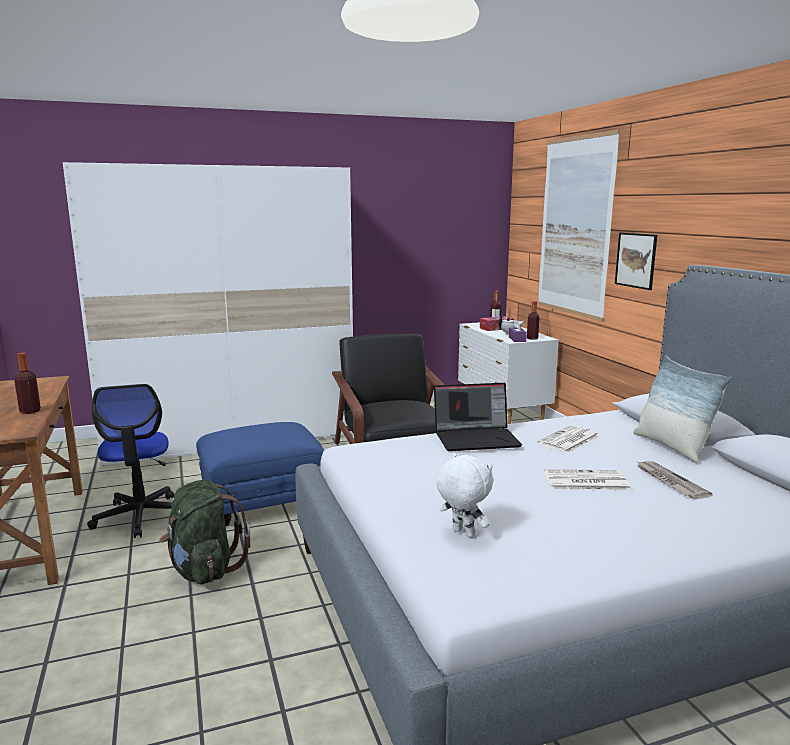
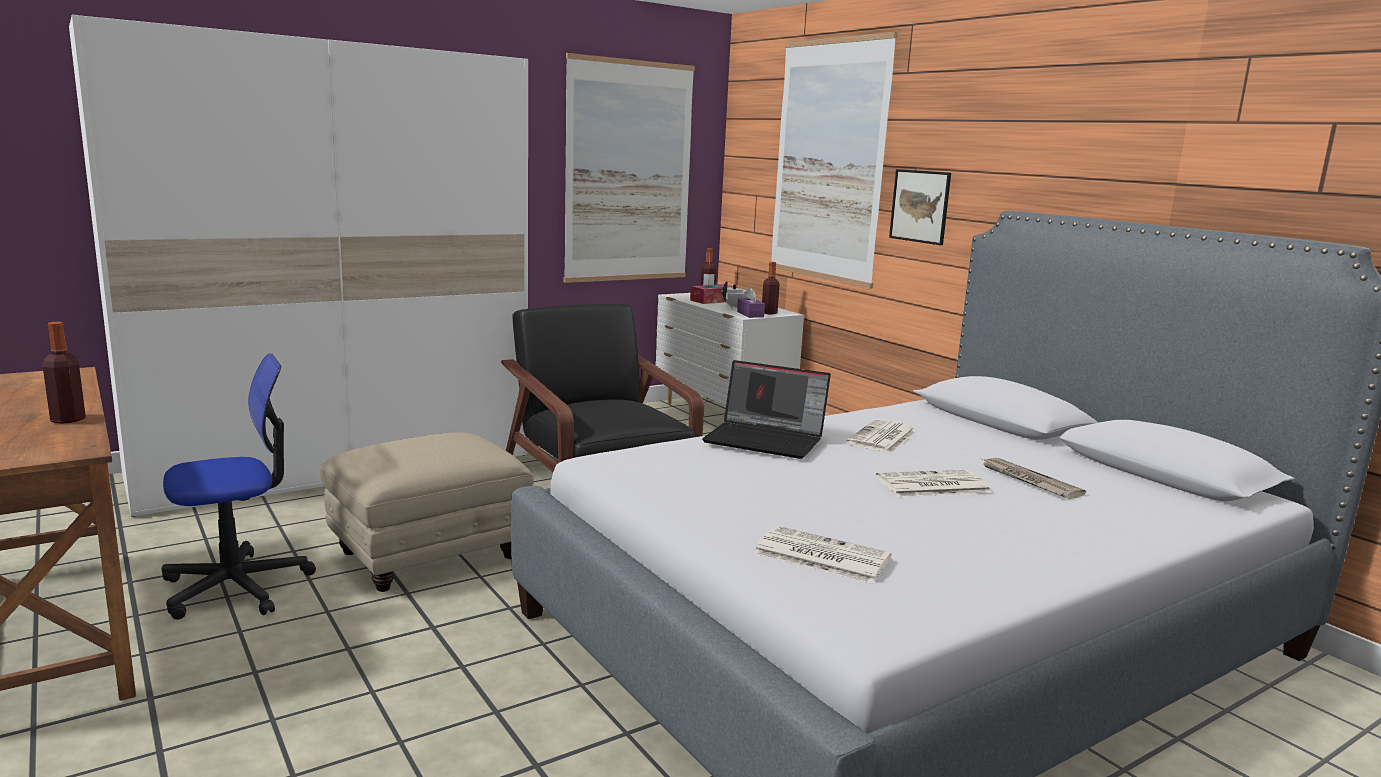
camera: 15 degrees left, 0 degrees up
(141, 516) = (237, 587): office chair -> office chair turned 90 degrees counterclockwise
(204, 570) = (378, 655): green backpack -> none
(262, 504) = (428, 557): blue ottoman -> beige ottoman
(437, 239) = (629, 172): none -> picture
(462, 533) = (820, 556): white plush toy -> newspaper
(477, 438) = (766, 440): laptop -> laptop turned 45 degrees clockwise
(672, 447) = (1007, 441): pillow -> none

